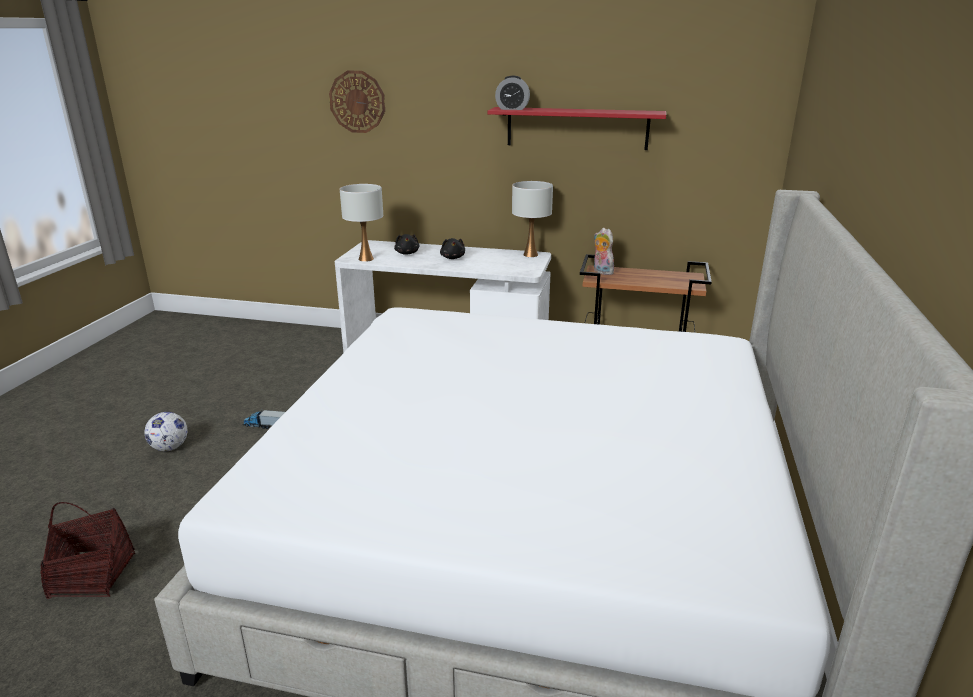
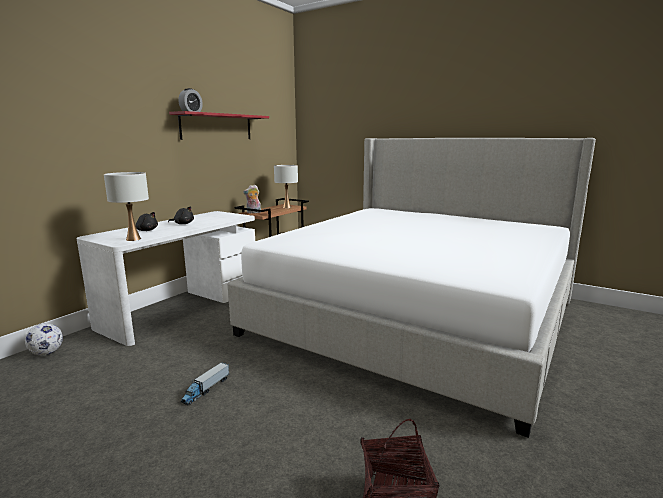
camera: 70 degrees left, 10 degrees down
(169, 448) = (180, 459): football -> football (46, 353)
(357, 102) = (50, 103): wall clock -> none
(530, 255) = (213, 213): white table lamp -> white table lamp (287, 207)

